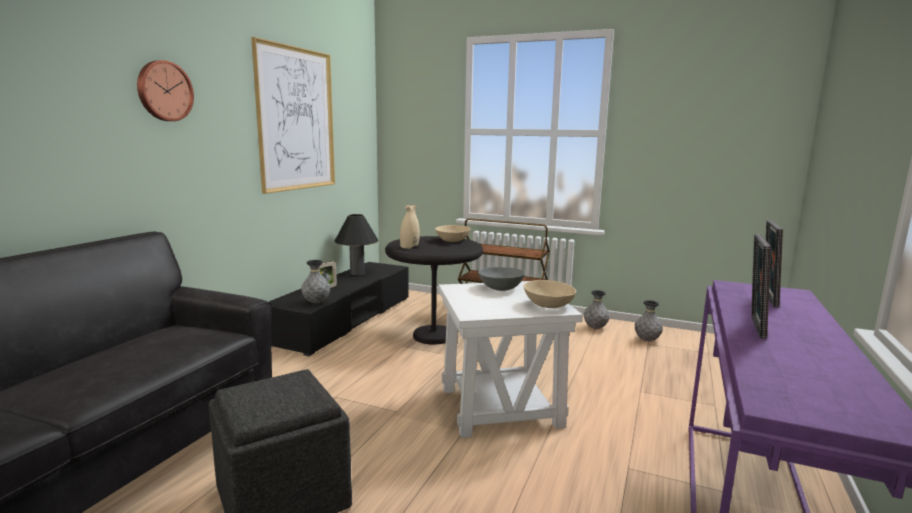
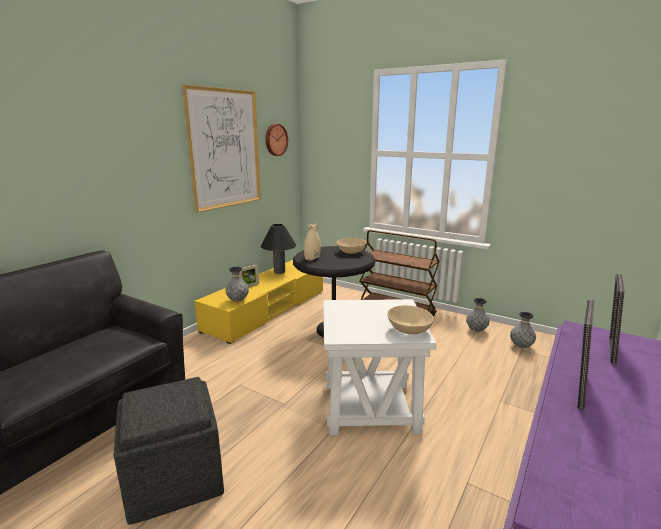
camera: 10 degrees right, 5 degrees up
(164, 91) = (106, 138): wall clock -> wall clock (275, 140)
(345, 320) = (267, 310): black tv stand -> yellow tv stand
(501, 288) = (375, 307): grey bowl -> none

